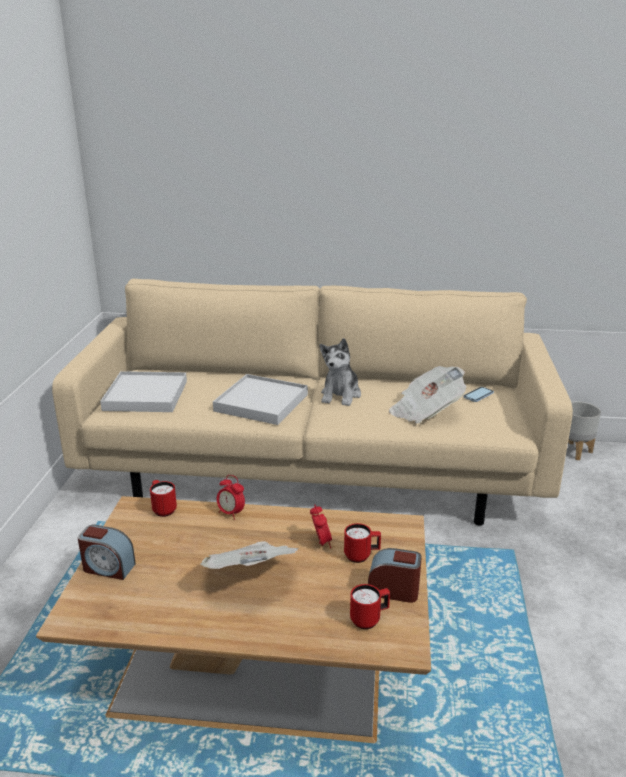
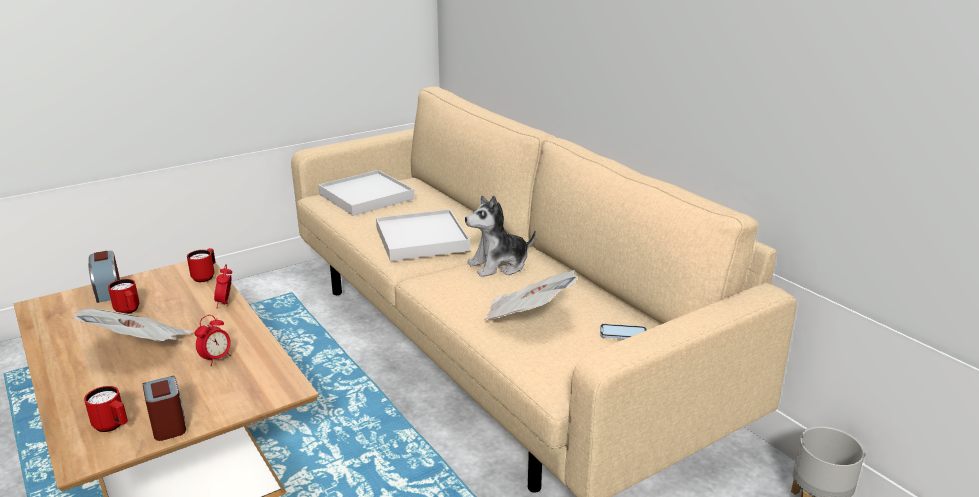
camera: 50 degrees right, 0 degrees up
(361, 556) = (212, 386): red mug -> red mug (129, 311)

